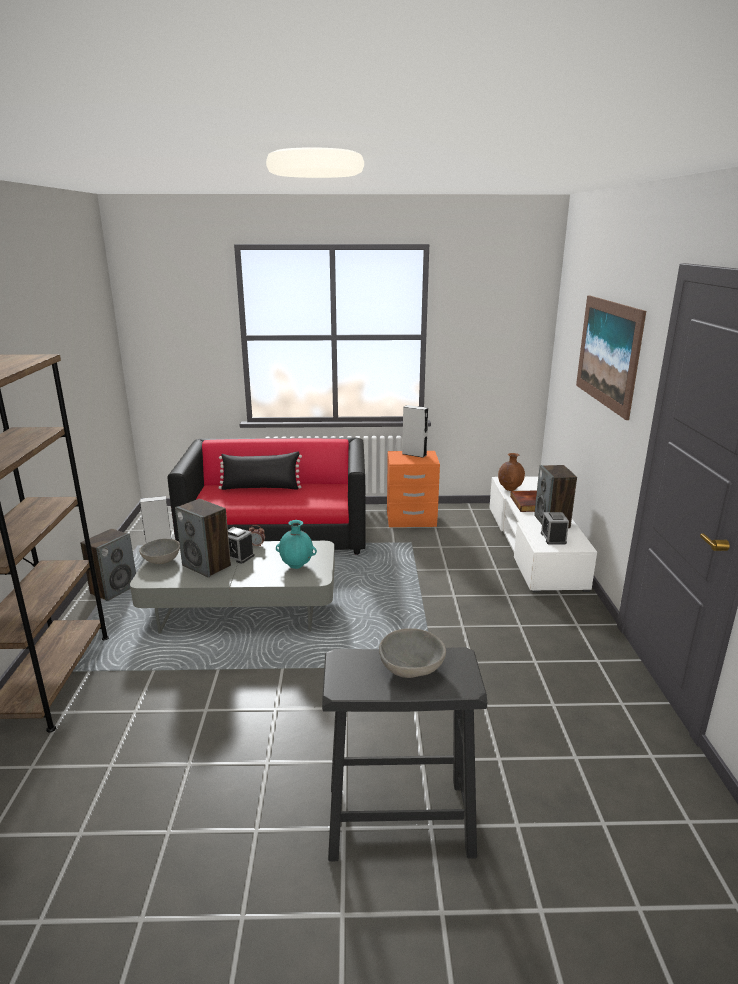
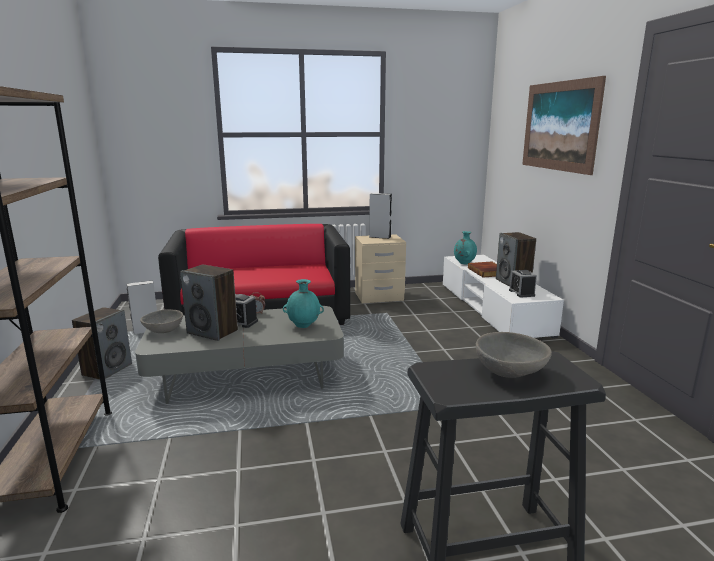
camera: 10 degrees left, 5 degrees down
(261, 488) = (245, 269): black pillow -> none
(411, 519) = (379, 296): orange nightstand -> beige nightstand
(509, 489) = (464, 263): brown vase -> turquoise vase

